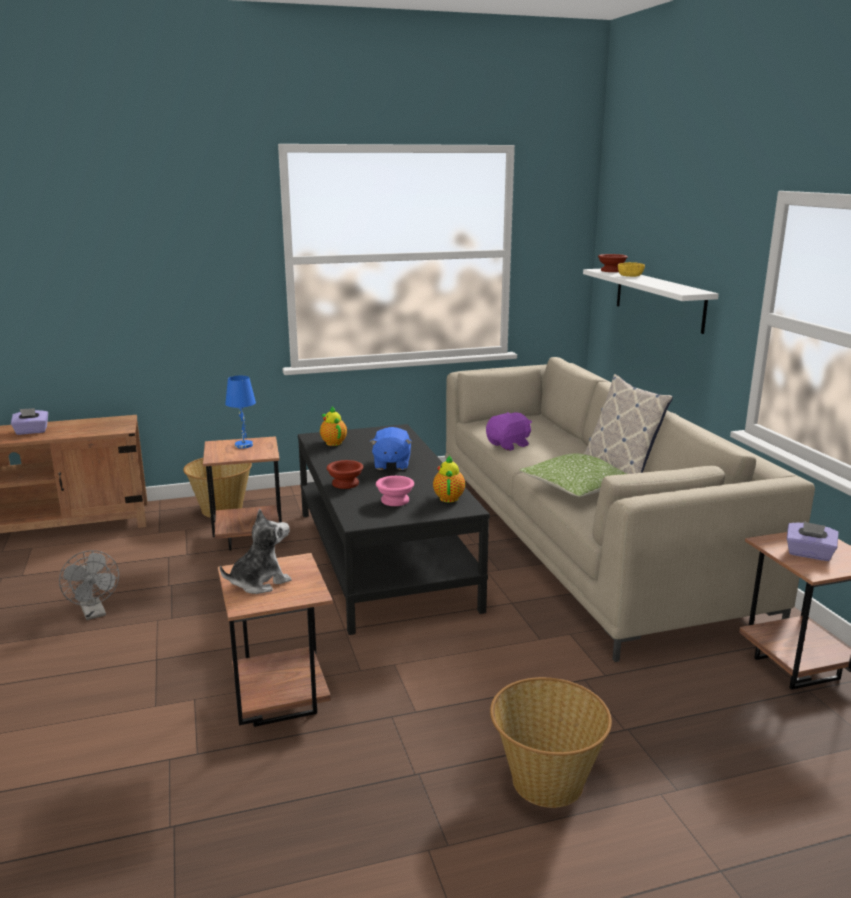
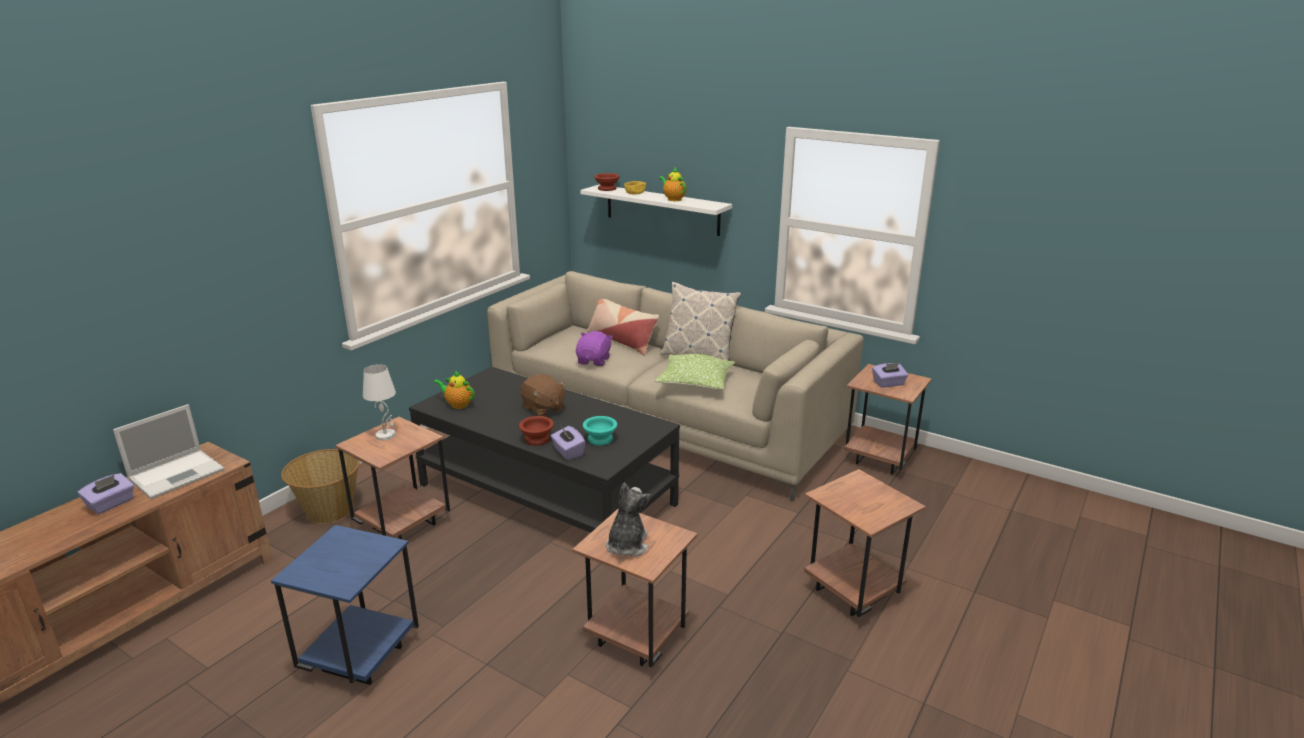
camera: 40 degrees left, 5 degrees up
(89, 426) = (178, 473): none -> laptop
(95, 613) = (360, 660): grey fan -> blue side table
(244, 445) = (386, 435): blue table lamp -> white table lamp
(351, 501) = (568, 452): none -> purple tissue box
(391, 464) = (543, 409): blue plush toy -> brown plush toy
(395, 501) = (601, 439): pink bowl -> turquoise bowl
(449, 497) = (633, 421): teapot -> teapot (673, 199)
(546, 781) = (850, 594): basket -> brown side table
(563, 436) = (621, 341): none -> pillow

